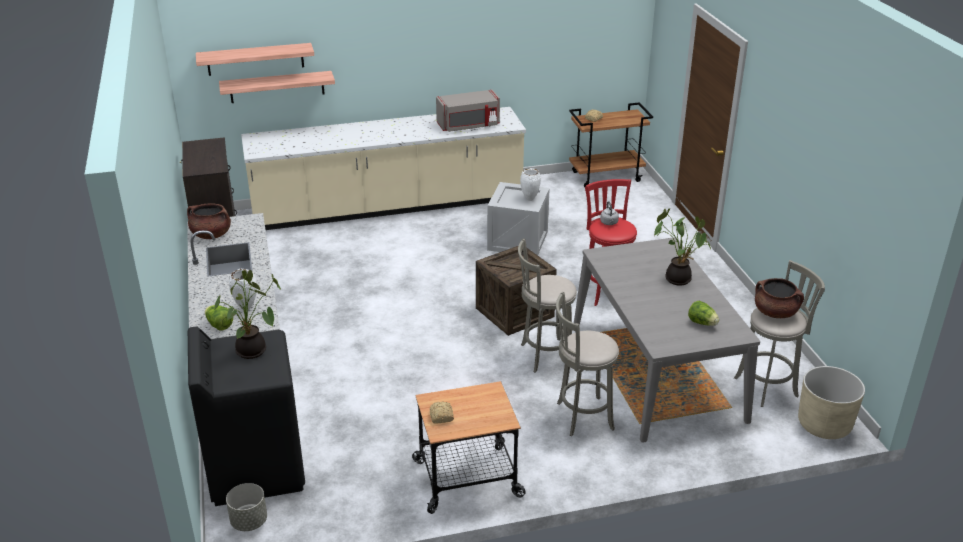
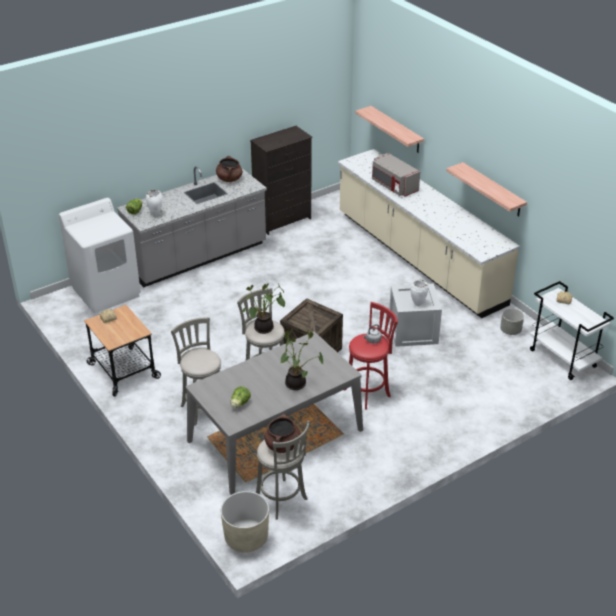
camera: 70 degrees right, 5 degrees up
(249, 521) = (65, 303): grey planter -> grey planter (510, 330)
(253, 351) = (106, 226): potted plant -> potted plant (263, 329)
(255, 59) = (389, 103): shelf -> shelf (493, 190)
(256, 468) = (106, 292): black washing machine -> white washing machine
(469, 125) = (464, 234): grey microwave -> grey microwave (393, 186)
(606, 176) = (563, 358): brown cart -> white cart

